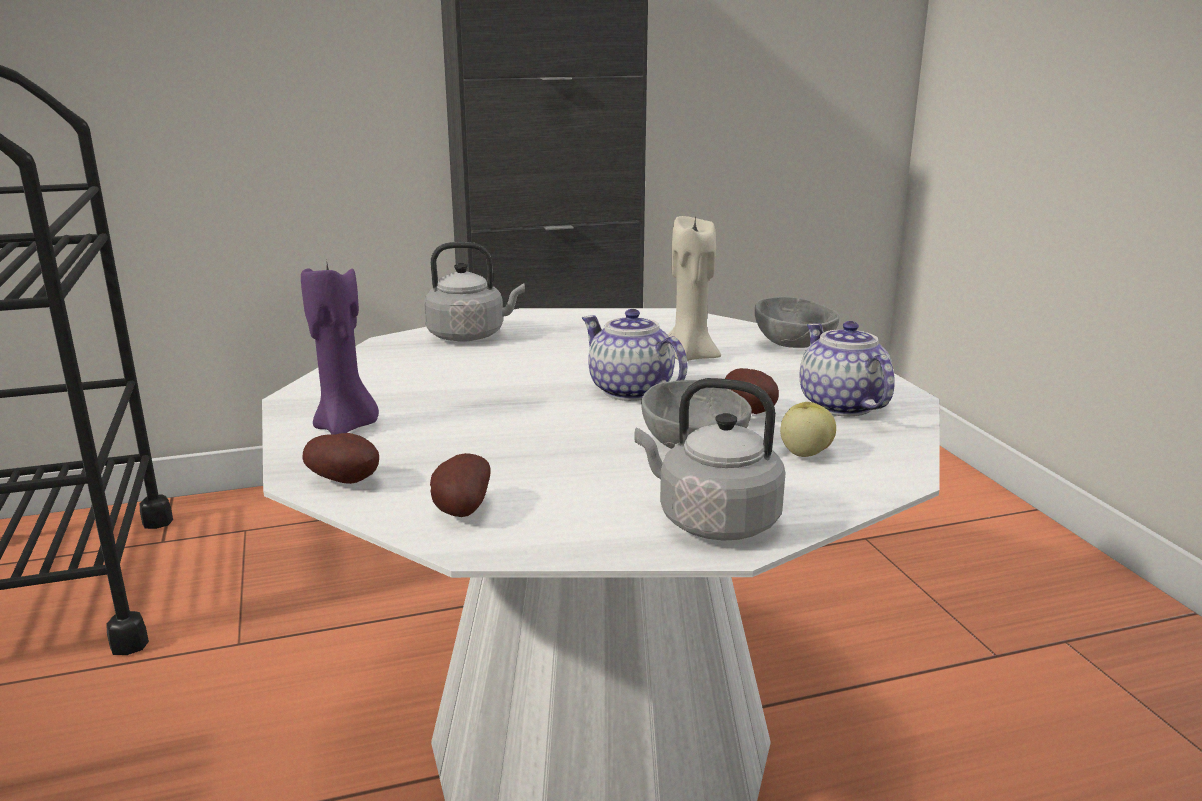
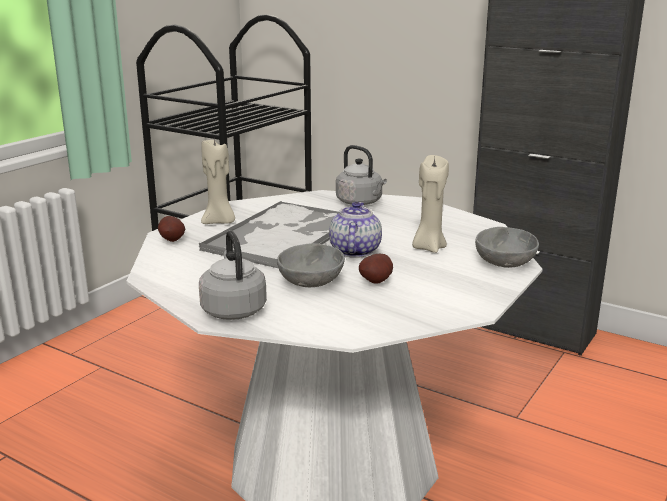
camera: 50 degrees right, 0 degrees up
(346, 427) = (220, 222): purple candle -> beige candle
(459, 511) = (174, 265): potato -> none
(492, 407) = (283, 235): none -> tray
(804, 453) = (343, 307): apple -> none
(840, 405) = (428, 298): teapot -> none

